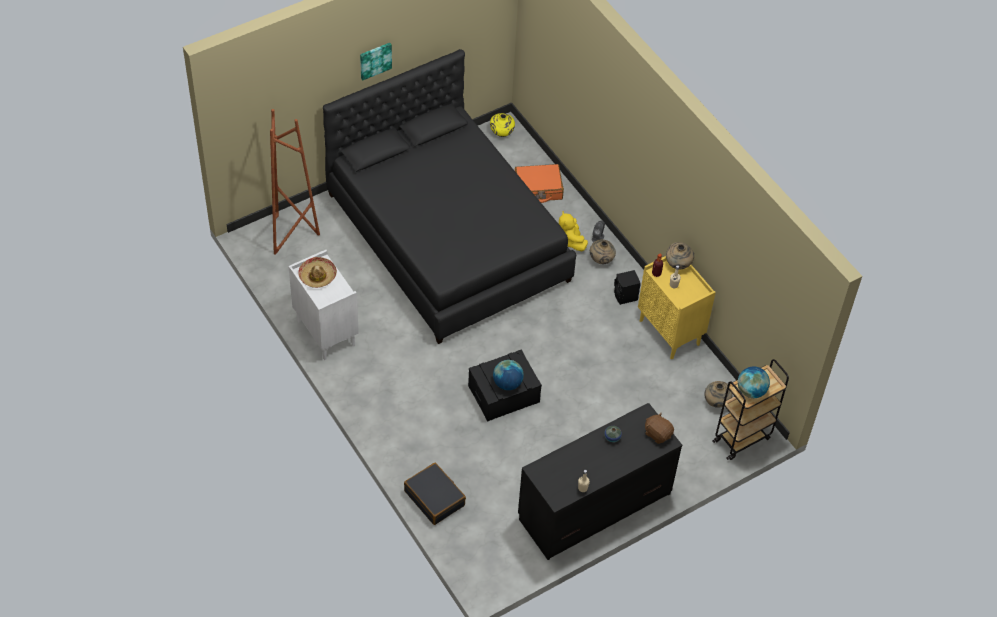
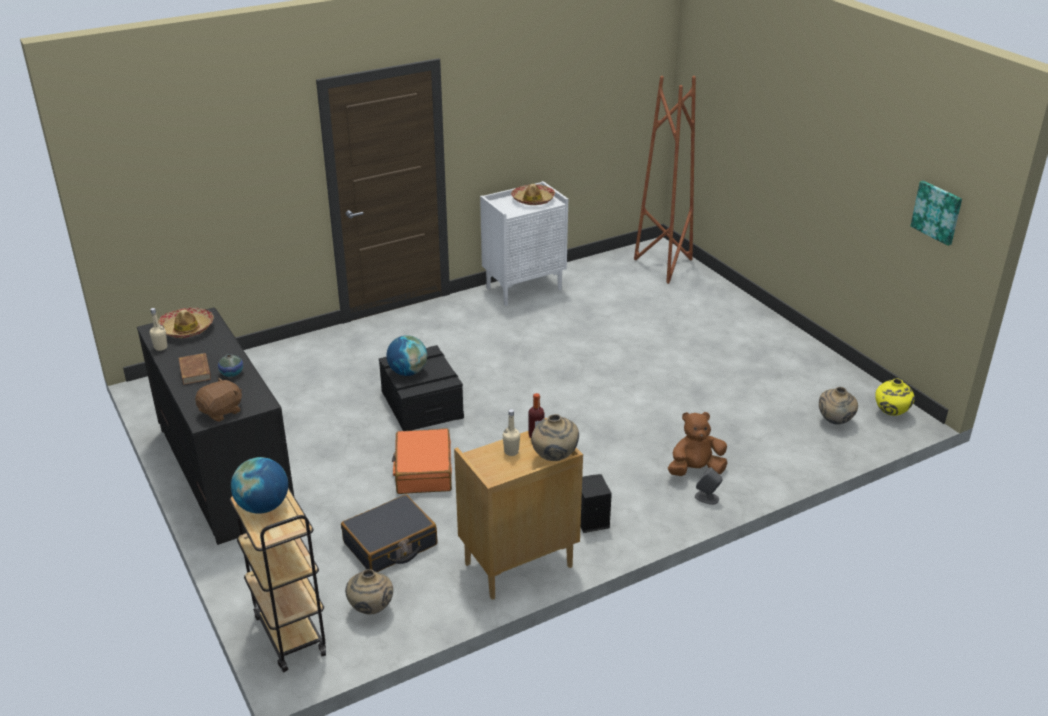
camera: 95 degrees right, 20 degrees down
(375, 60) = (813, 134): picture -> picture (937, 212)
(435, 498) = (281, 354): black suitcase -> black suitcase (390, 544)
(448, 237) = (682, 367): black bed -> none
(538, 188) = (791, 443): orange suitcase -> orange suitcase (423, 470)
(555, 478) = (187, 329): none -> hat
(570, 240) = (695, 470): yellow plush toy -> brown plush toy
(601, 260) = (660, 499): beige vase -> beige vase (835, 422)
(611, 459) = (195, 371): none -> brown book
(669, 333) = (518, 565): yellow cabinet -> brown cabinet

